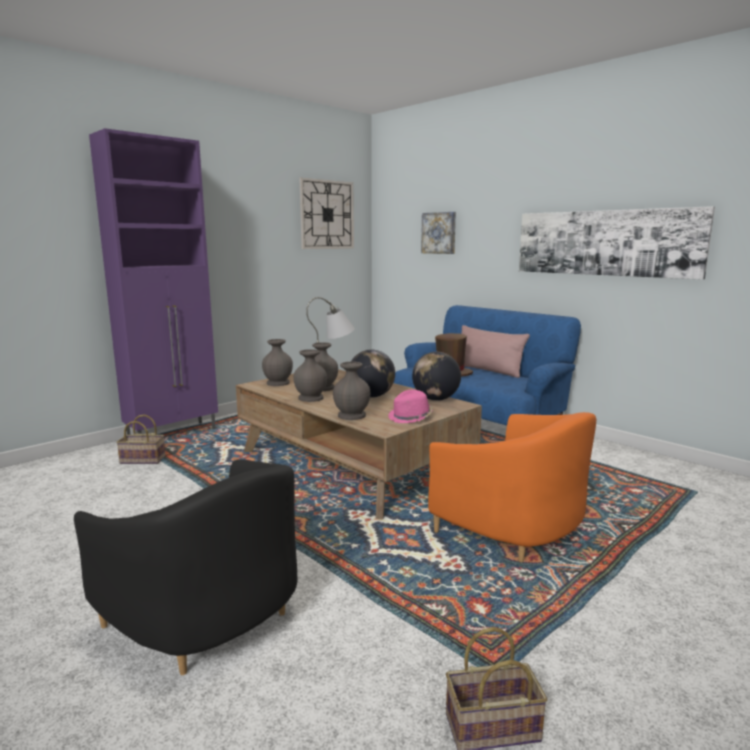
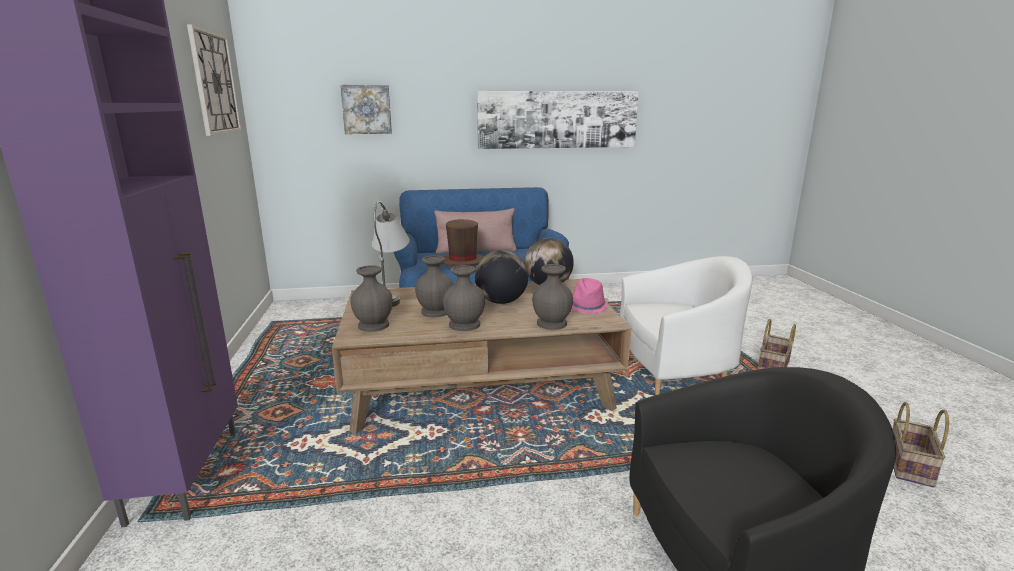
camera: 55 degrees left, 5 degrees up
(141, 460) = (243, 528): basket -> basket (774, 367)
(512, 530) = (676, 367): orange armchair -> white armchair

